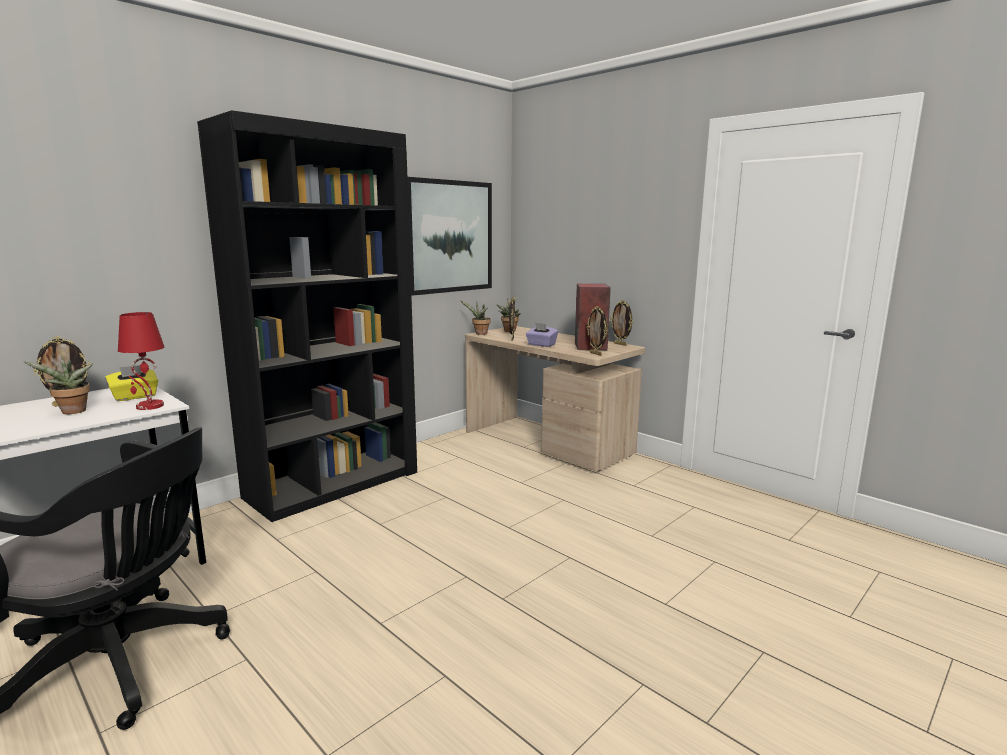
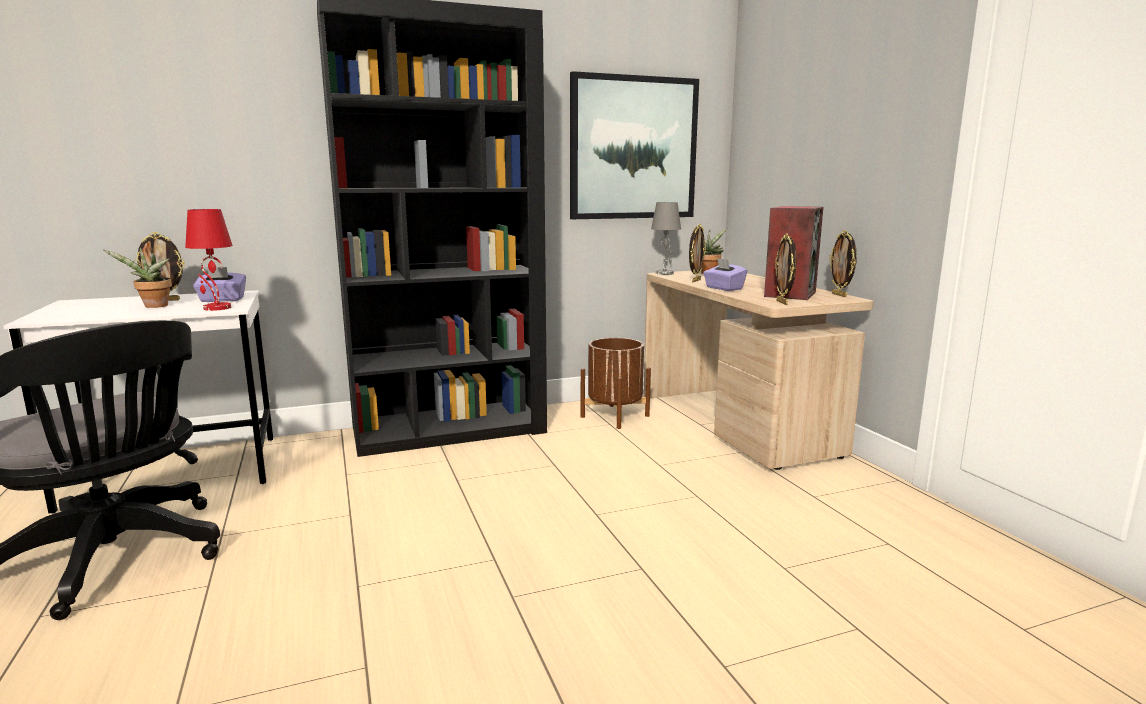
camera: 25 degrees right, 0 degrees up
(134, 397) = (222, 300): yellow tissue box -> purple tissue box
(457, 450) = (615, 416): none -> brown planter
(479, 333) = (665, 273): potted plant -> grey table lamp

